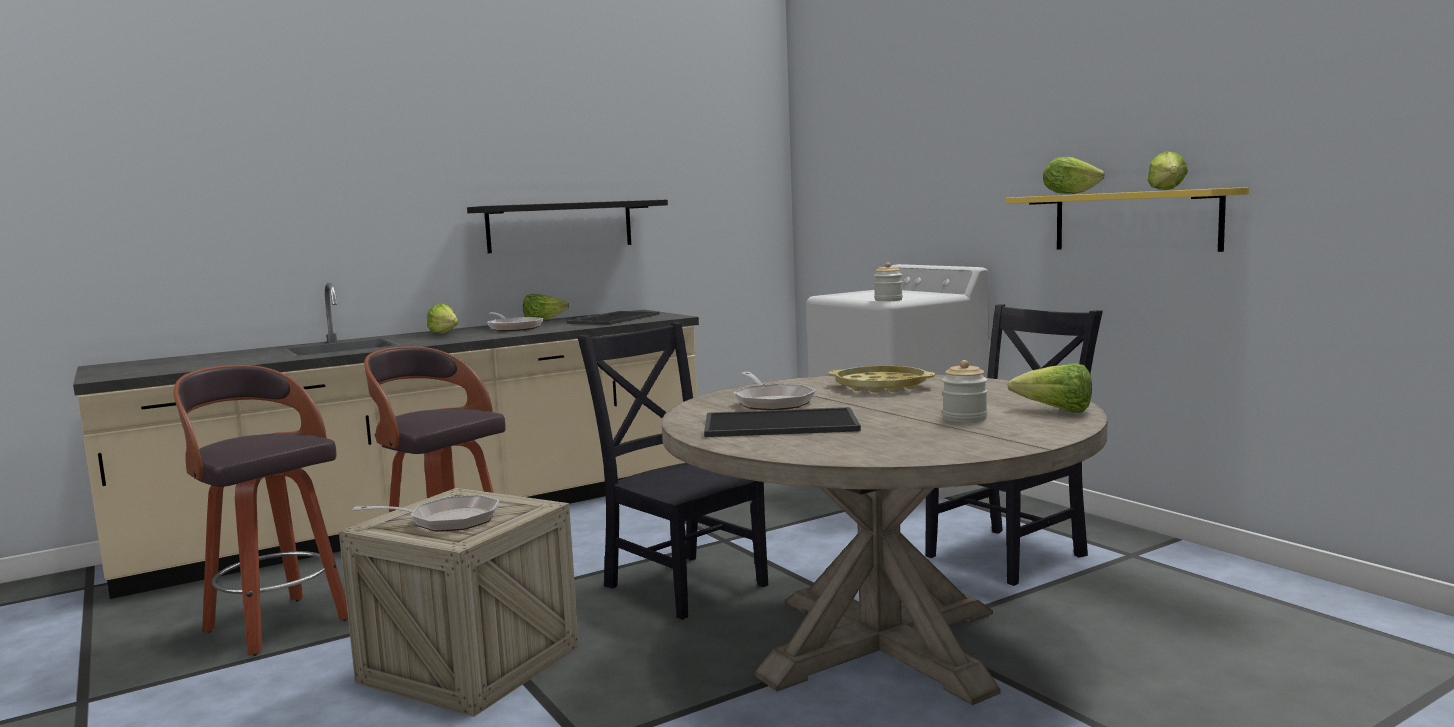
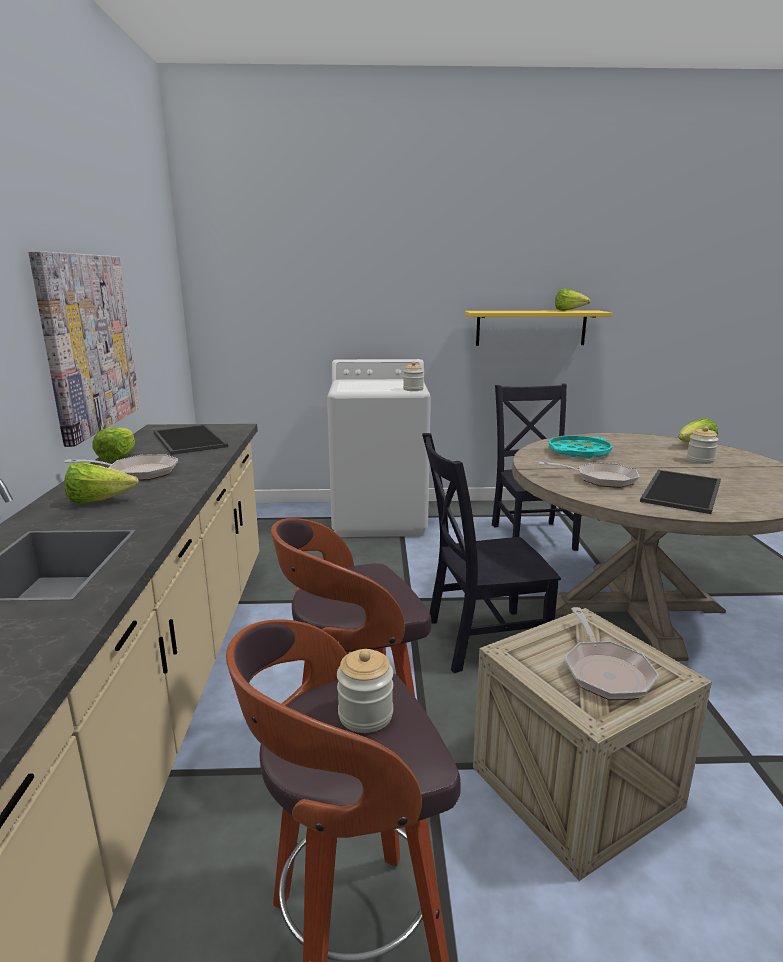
camera: 60 degrees left, 10 degrees up
(267, 439) = (365, 714): none -> jar
(447, 521) = (605, 671): frying pan -> frying pan turned 150 degrees clockwise
(560, 226) = (88, 343): black shelf -> picture
(880, 386) = (579, 452): yellow tray -> turquoise tray
(1069, 194) = (504, 311): lettuce -> none

